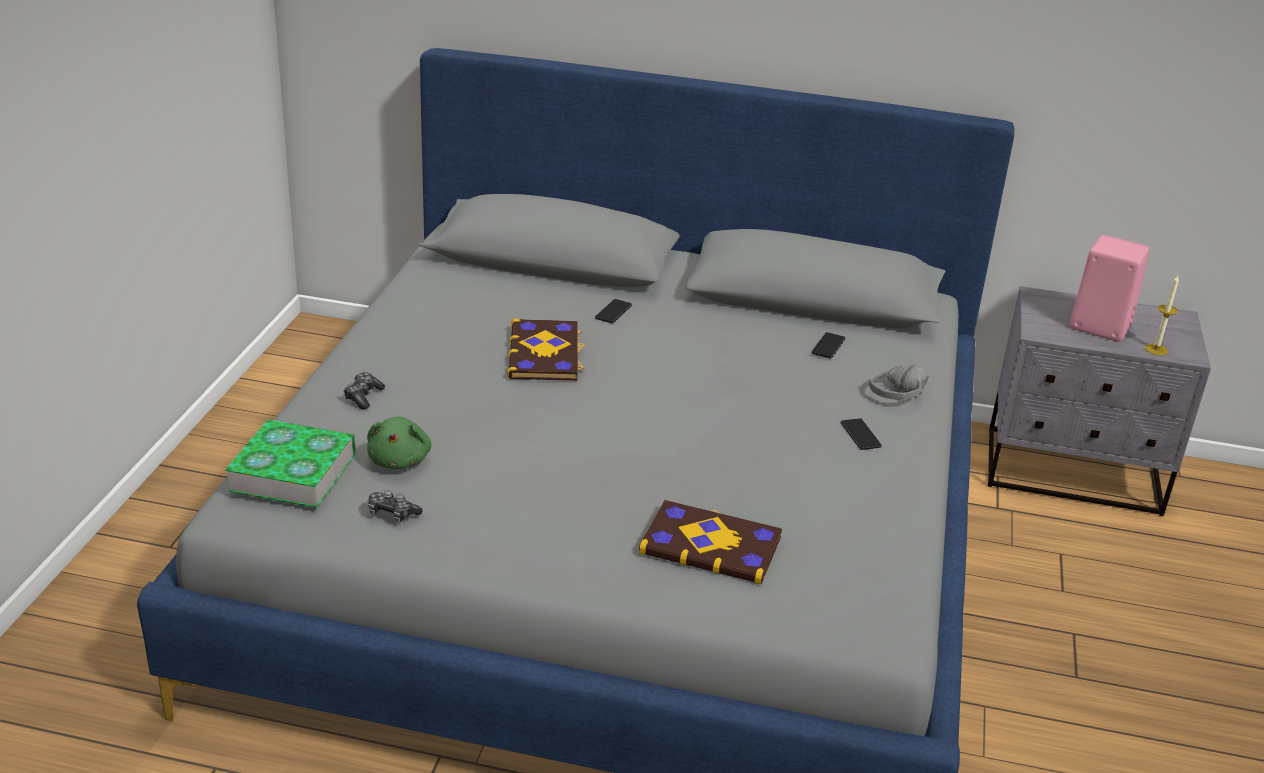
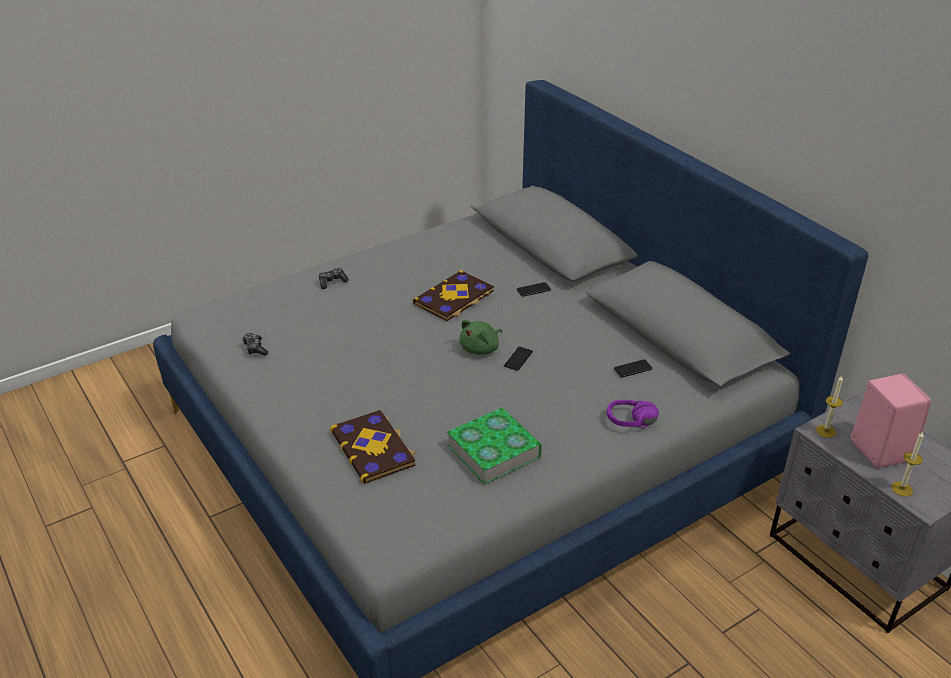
camera: 45 degrees right, 5 degrees up
(293, 472) = (243, 306): book -> book (493, 451)
(400, 460) = (295, 323): green plush toy -> green plush toy (481, 348)
(860, 435) = (563, 433): phone -> phone (518, 359)
(906, 398) = (632, 426): grey headphones -> purple headphones
(1044, 330) = (826, 431): none -> candle

